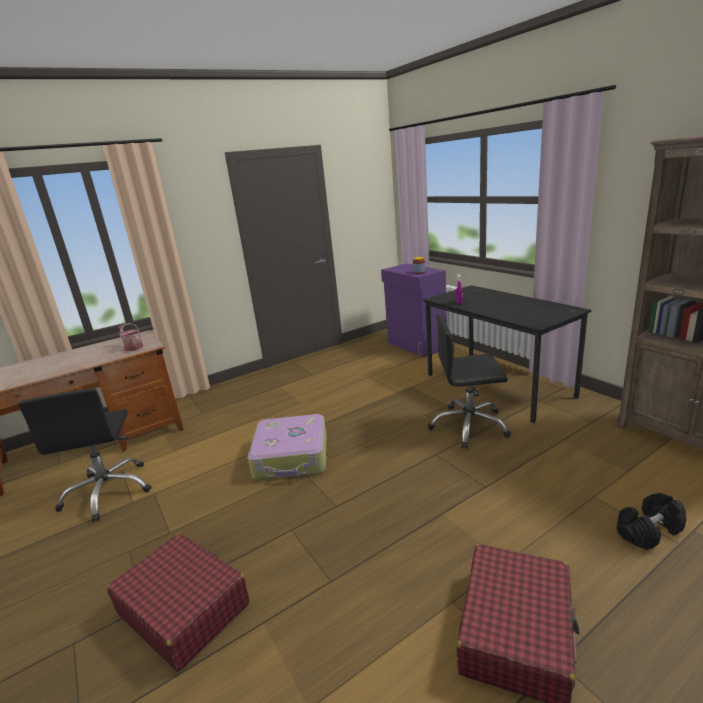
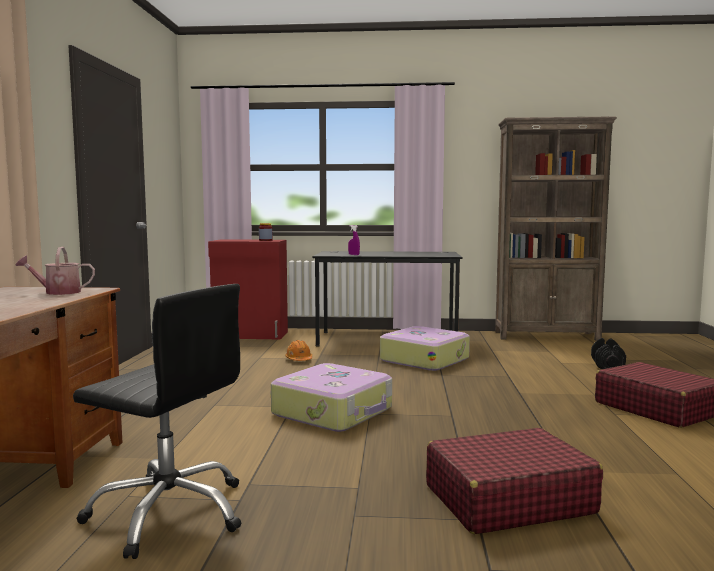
camera: 55 degrees left, 15 degrees down
(385, 388) = (299, 360): none -> orange hard hat
(416, 346) = (251, 335): purple cabinet -> red cabinet
(469, 426) = (424, 359): black office chair -> suitcase

